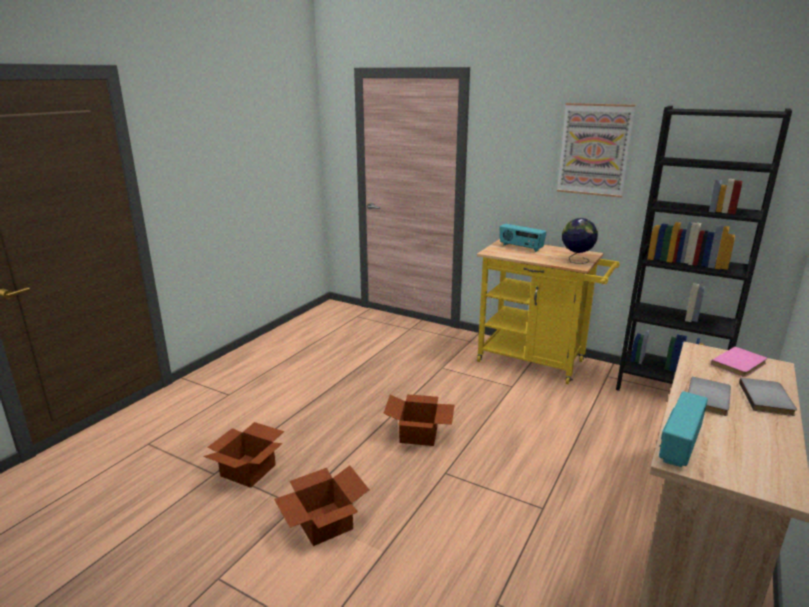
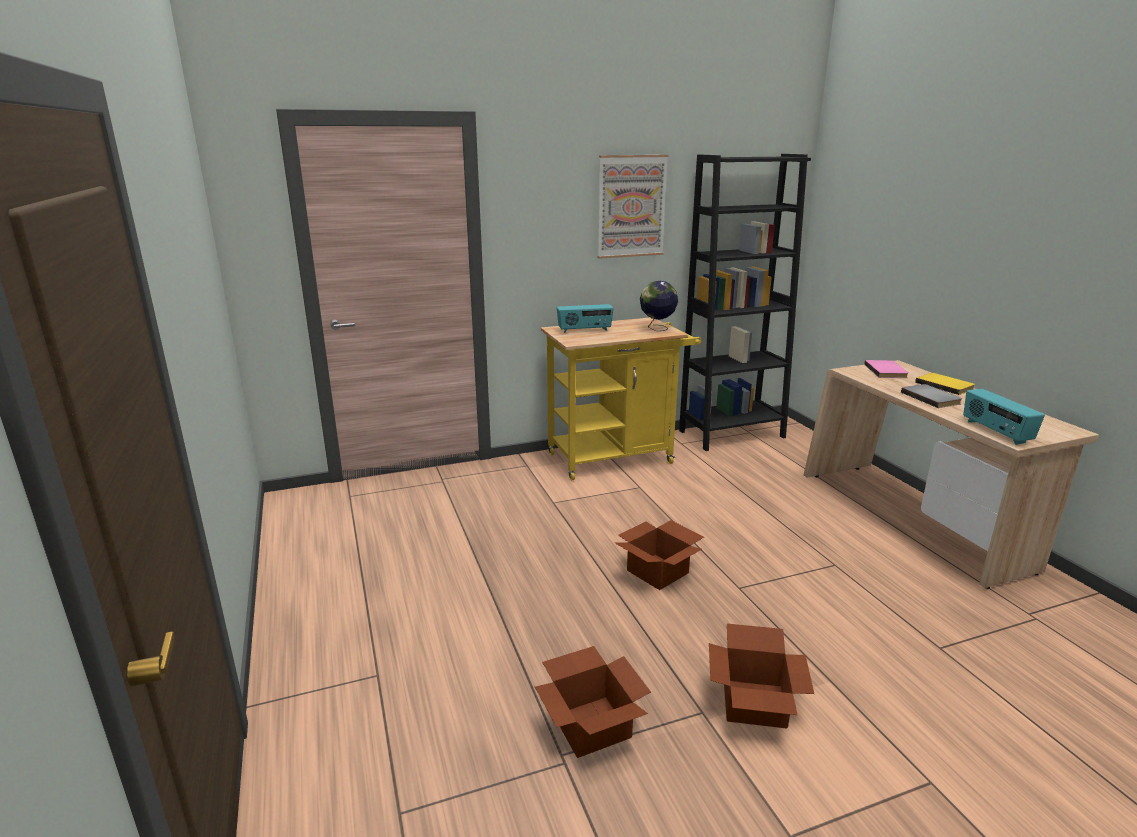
camera: 50 degrees left, 0 degrees up
(768, 399) = (945, 385): grey book -> yellow book

